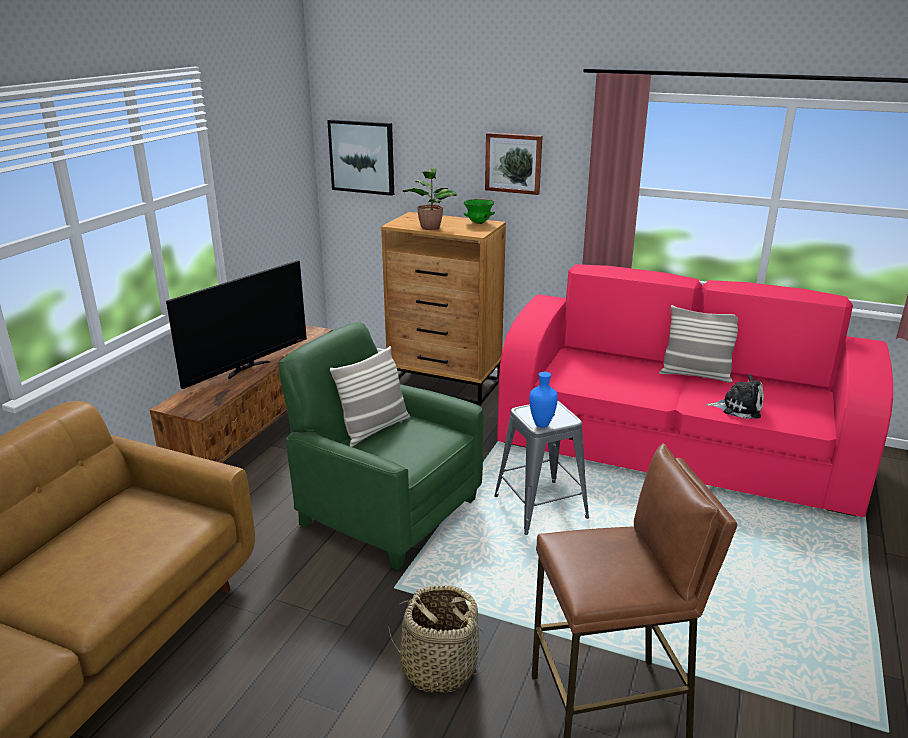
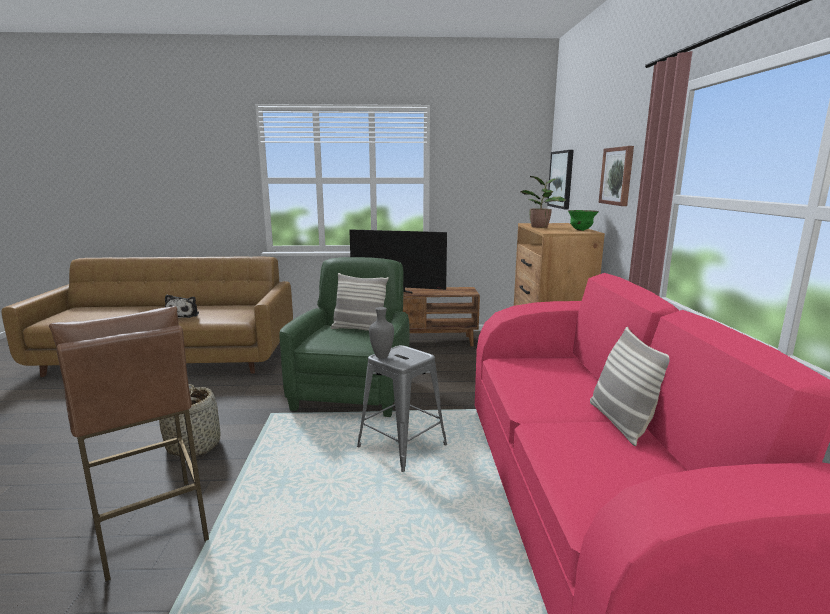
camera: 65 degrees right, 10 degrees down
(541, 424) = (382, 356): blue vase -> grey vase
(738, 408) = (569, 458): plush toy -> plush toy (184, 315)

